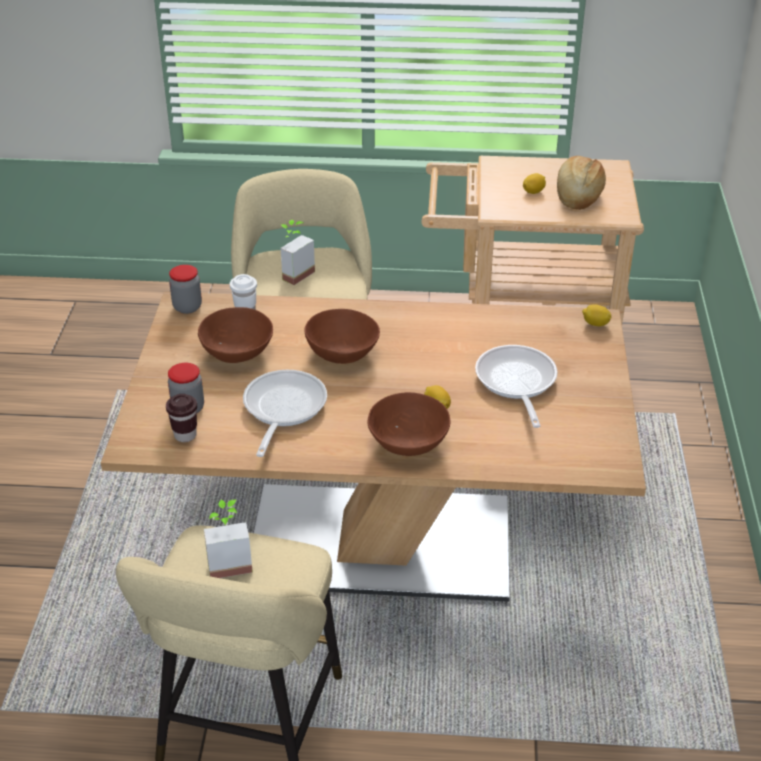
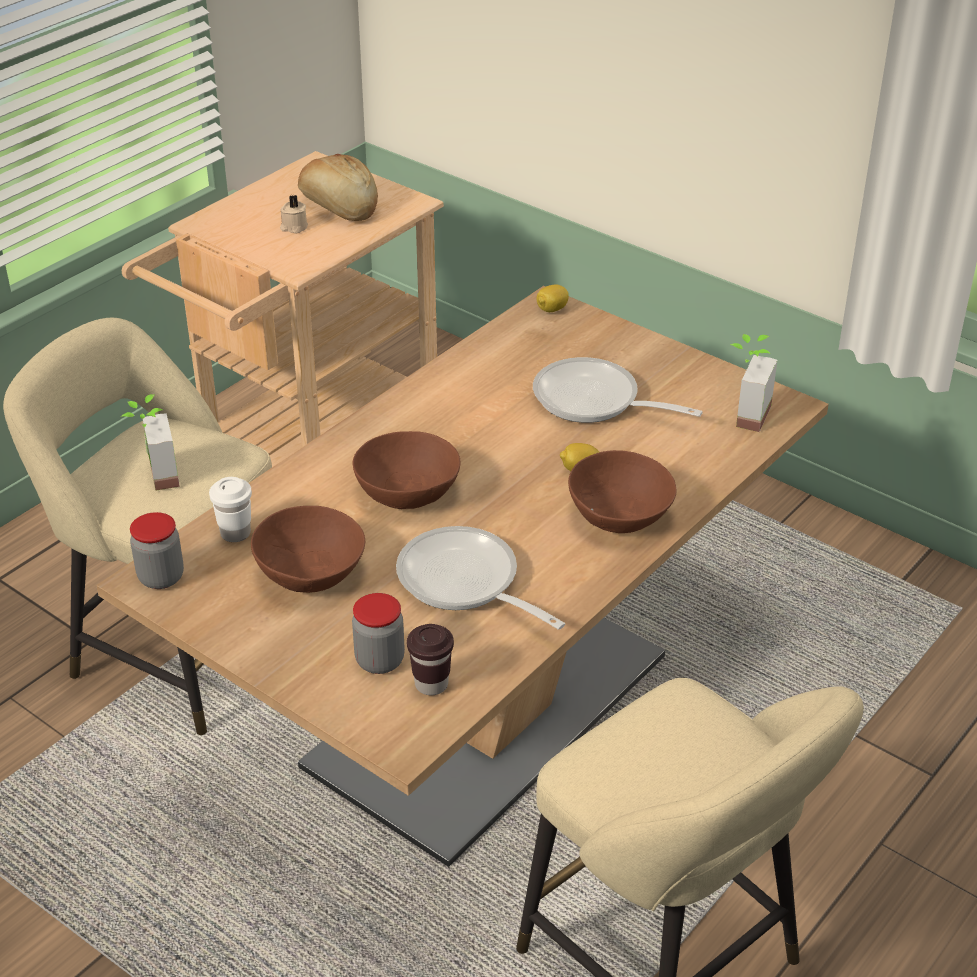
camera: 55 degrees left, 0 degrees up
(229, 561) = (648, 759): potted plant -> potted plant (743, 414)
(533, 192) = (294, 227): lemon -> beige candle

